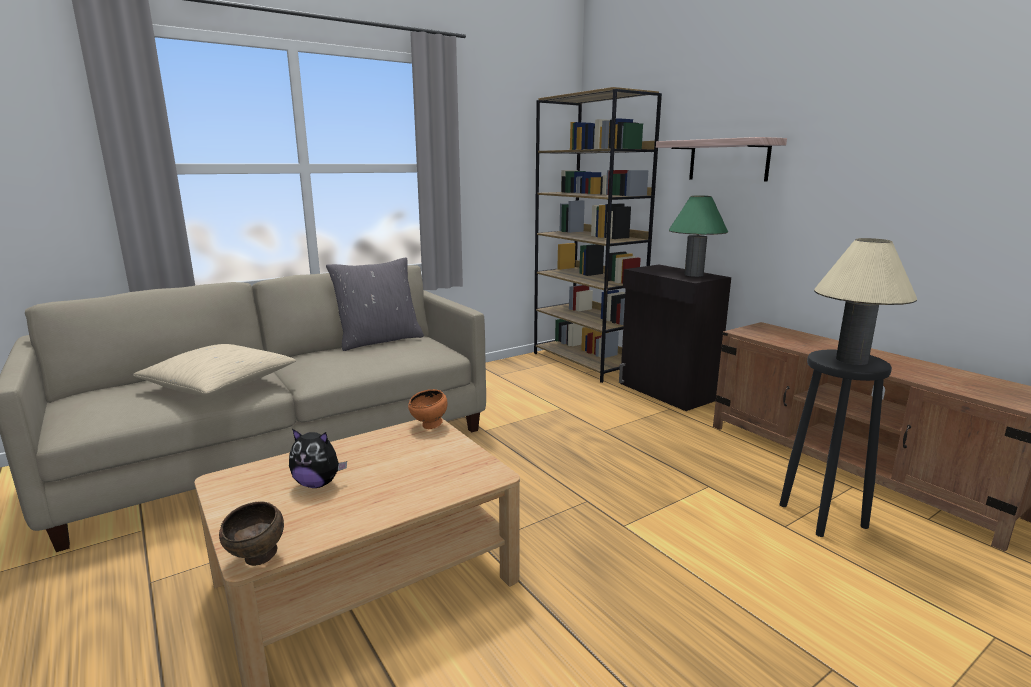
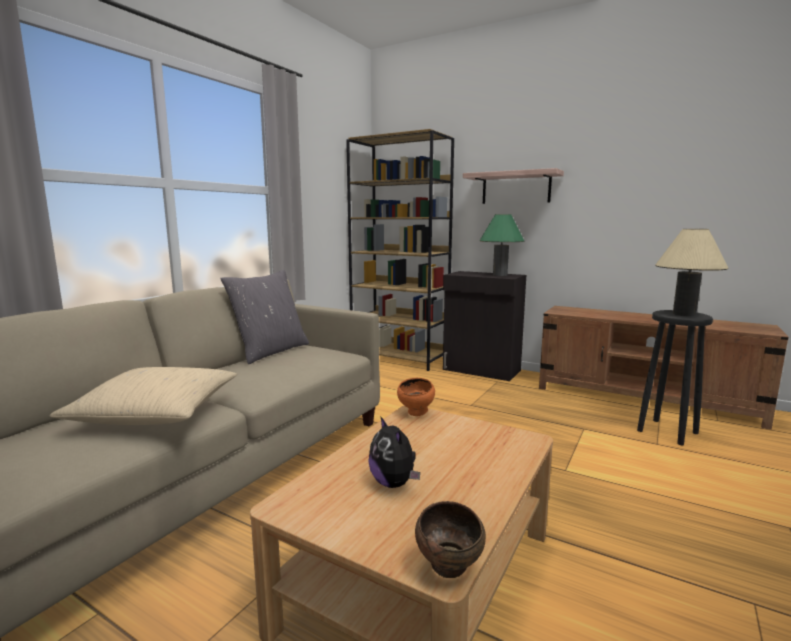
camera: 25 degrees left, 5 degrees down
(318, 484) = (394, 483): plush toy -> plush toy turned 75 degrees clockwise

